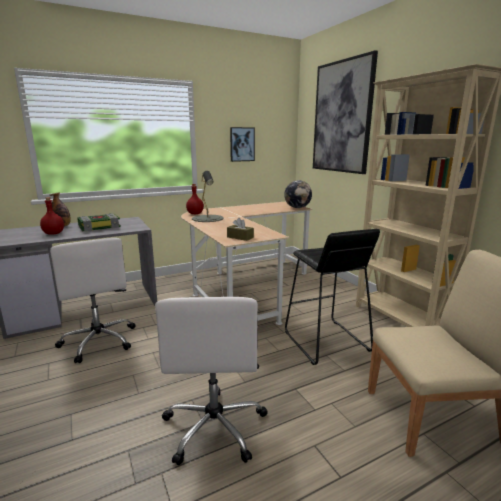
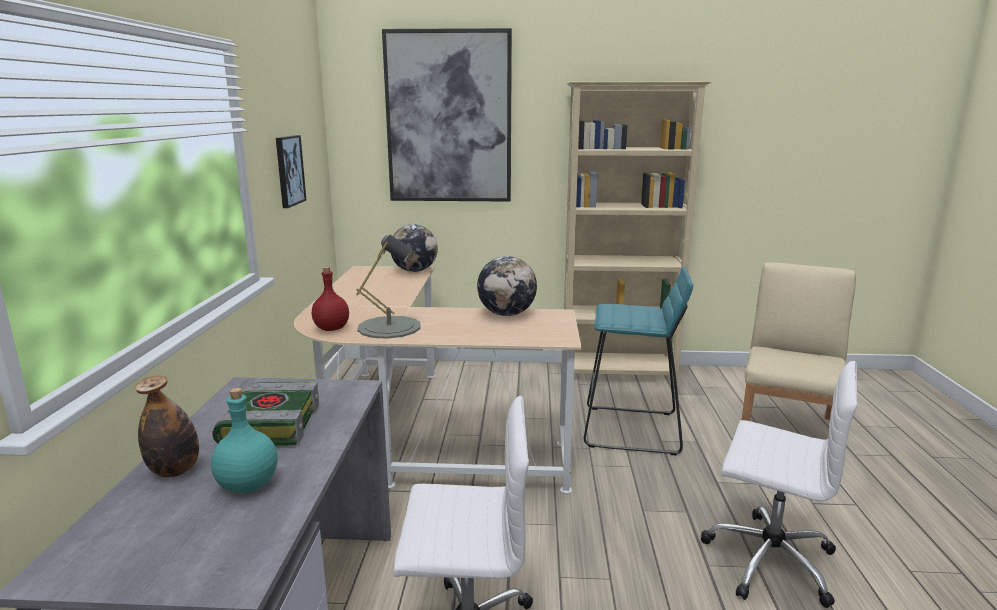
camera: 60 degrees left, 0 degrees up
(54, 233) = (249, 485): red bottle -> turquoise bottle
(240, 237) = (547, 331): brown tissue box -> none
(255, 228) = (507, 314): none -> globe
(325, 342) = (632, 430): black stool -> turquoise stool

